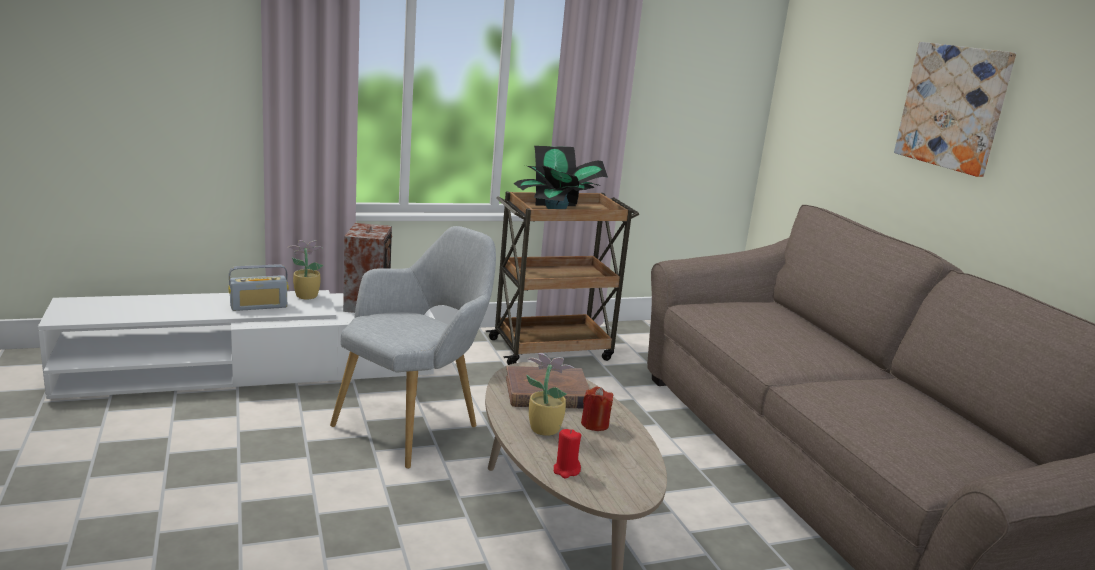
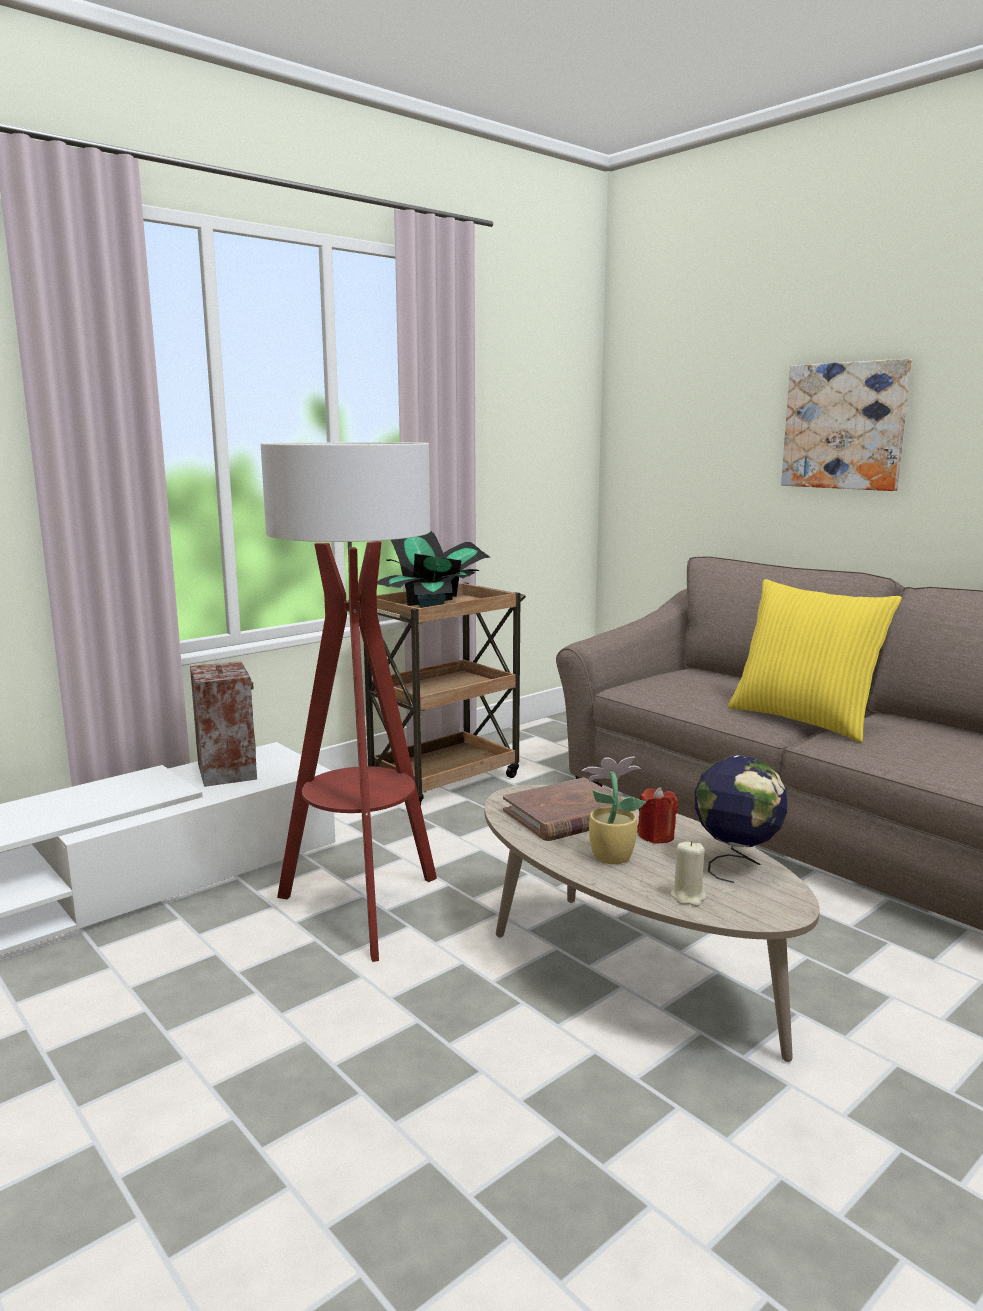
camera: 20 degrees left, 5 degrees down
(259, 306) = (85, 806): radio -> none
(305, 296) = (138, 779): potted plant -> none
(415, 425) = (363, 909): grey armchair -> floor lamp
(566, 470) = (688, 897): red candle -> beige candle
(629, 460) = (736, 865): none -> globe
(811, 367) = (804, 719): none -> yellow pillow

